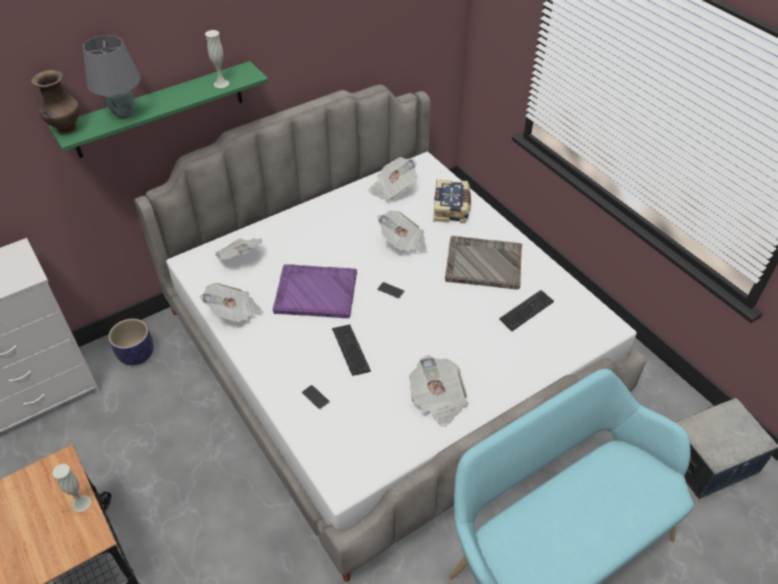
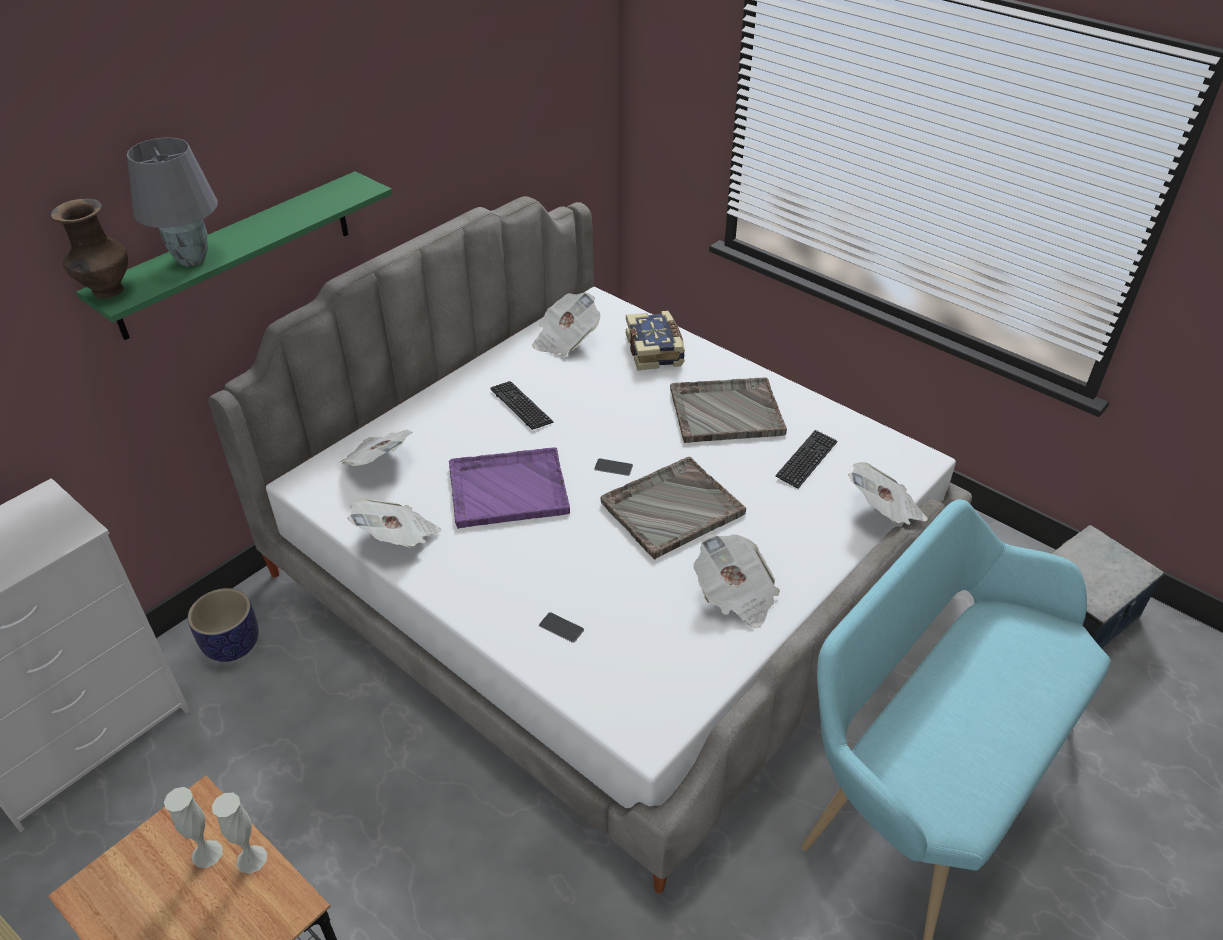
camera: 15 degrees left, 5 degrees down
(221, 83) = (325, 203): white vase -> white vase (207, 853)
(351, 350) = (588, 555): keyboard -> keyboard (521, 406)
(403, 243) = (607, 404): newspaper -> newspaper (884, 511)
(418, 328) = (671, 509): none -> grey tray

